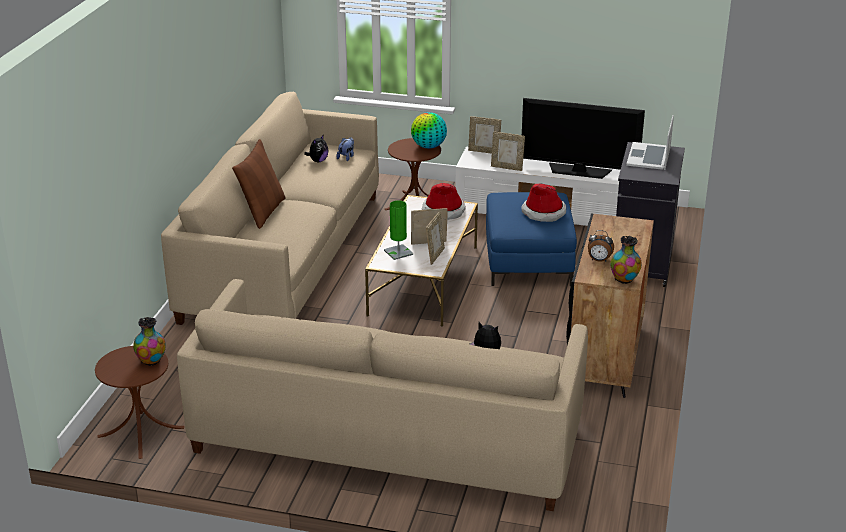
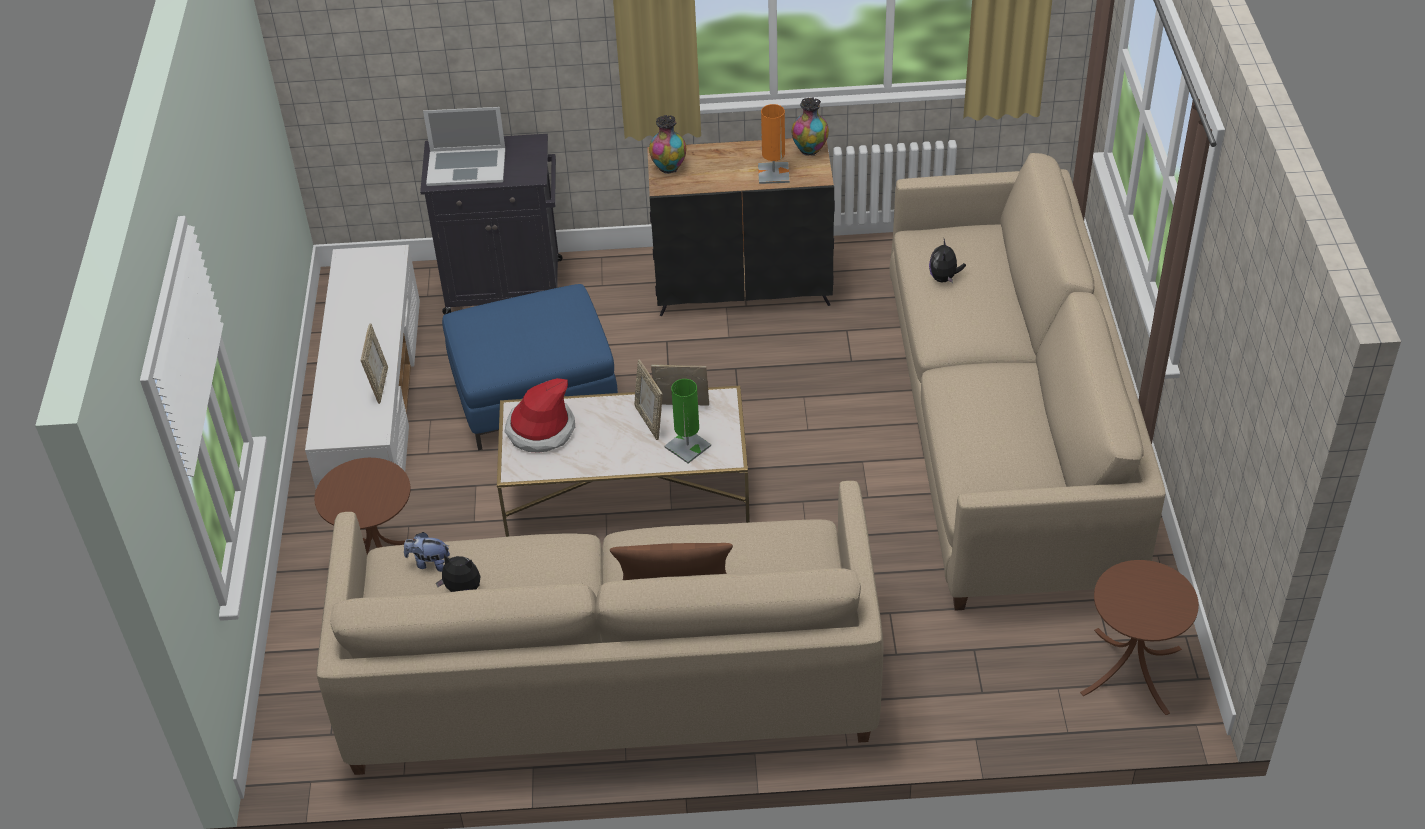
camera: 105 degrees left, 15 degrees up
(151, 361) = (1125, 581): vase -> vase (669, 167)
(428, 146) = (349, 476): globe -> none
(484, 151) = (322, 423): picture frame -> none
(543, 212) = (527, 317): hat -> none
(579, 171) = (373, 308): television -> none
(599, 260) = (773, 173): alarm clock -> orange table lamp

